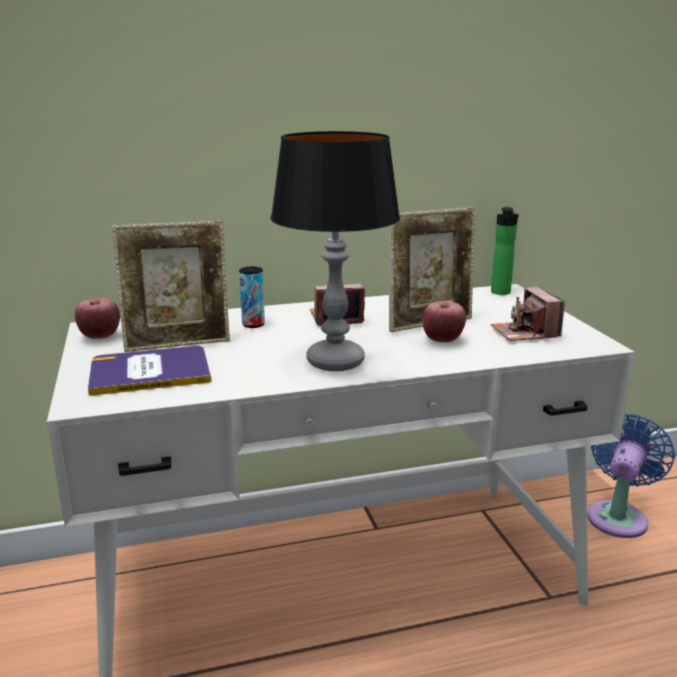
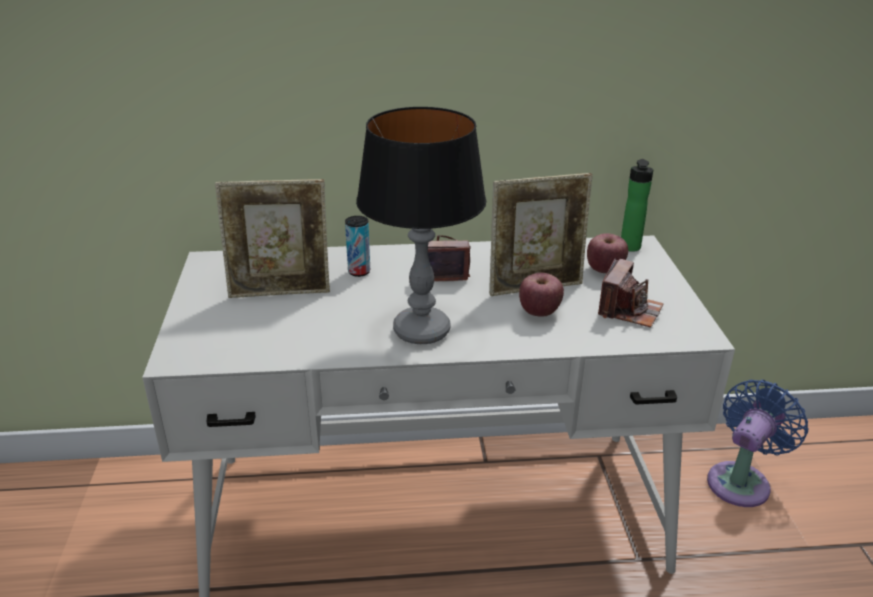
camera: 10 degrees right, 10 degrees up
(100, 336) = (212, 274): apple -> apple (604, 270)
(150, 372) = (245, 326): book -> none
(524, 333) = (629, 310): camera -> camera turned 150 degrees counterclockwise

